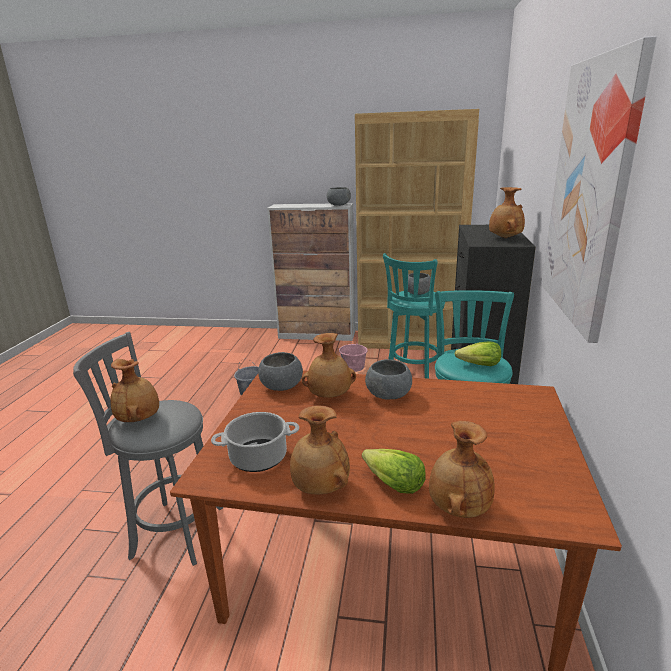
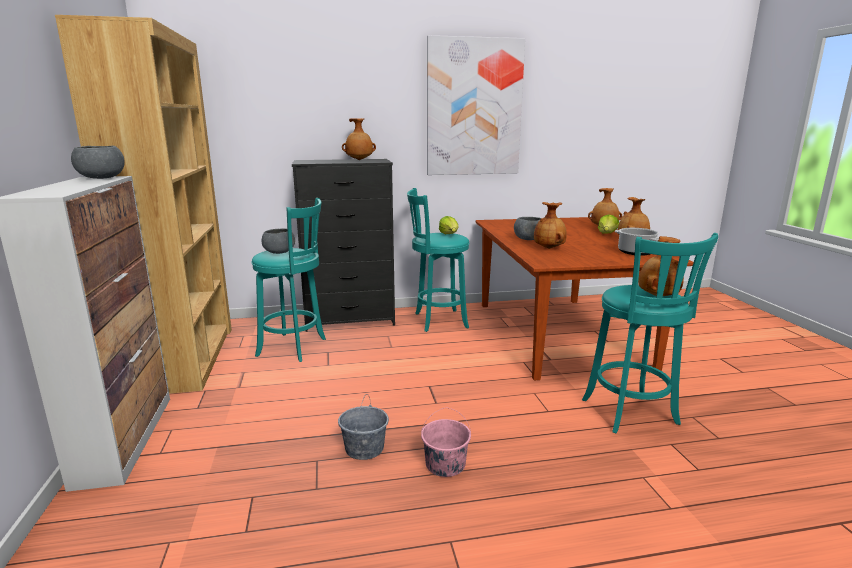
camera: 110 degrees left, 5 degrees down
(173, 531) = (632, 414): grey stool -> turquoise stool
(281, 386) = (555, 258): grey bowl -> none
(353, 367) = (272, 384): pink bucket -> pink bucket (445, 464)

